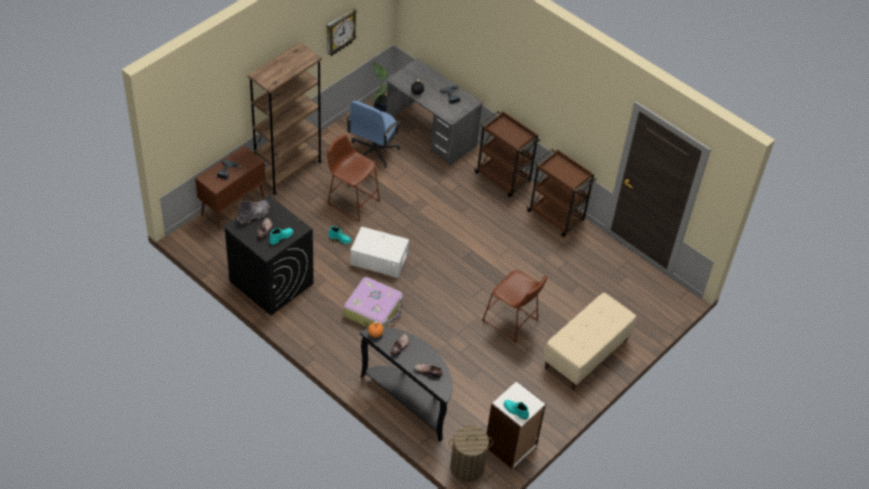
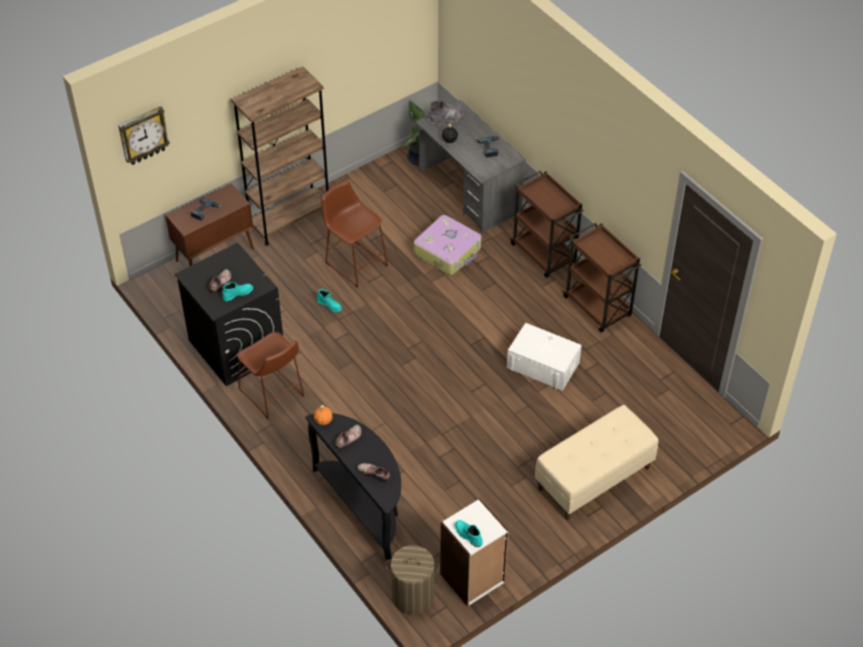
camera: 15 degrees right, 0 degrees up
(254, 215) = (213, 264): grey boot -> grey boot (446, 118)
(340, 32) = (359, 59): wall clock -> wall clock (143, 135)
(373, 151) = (395, 207): blue office chair -> none
(373, 309) = (348, 393): suitcase -> suitcase (448, 251)
(379, 259) = (370, 334): white storage box -> white storage box (543, 365)
(512, 322) = (512, 428): brown stool -> brown stool (273, 395)

